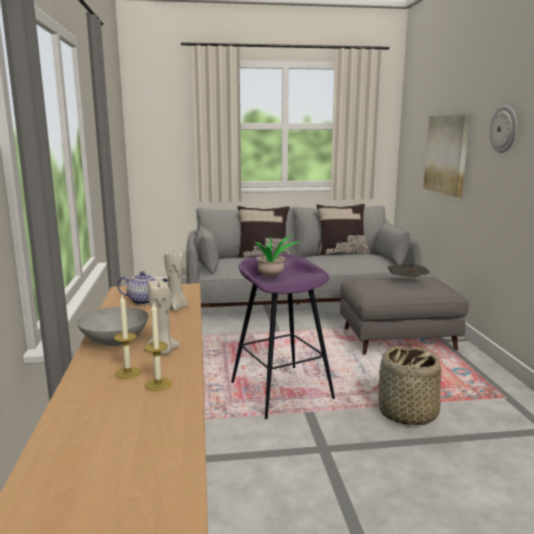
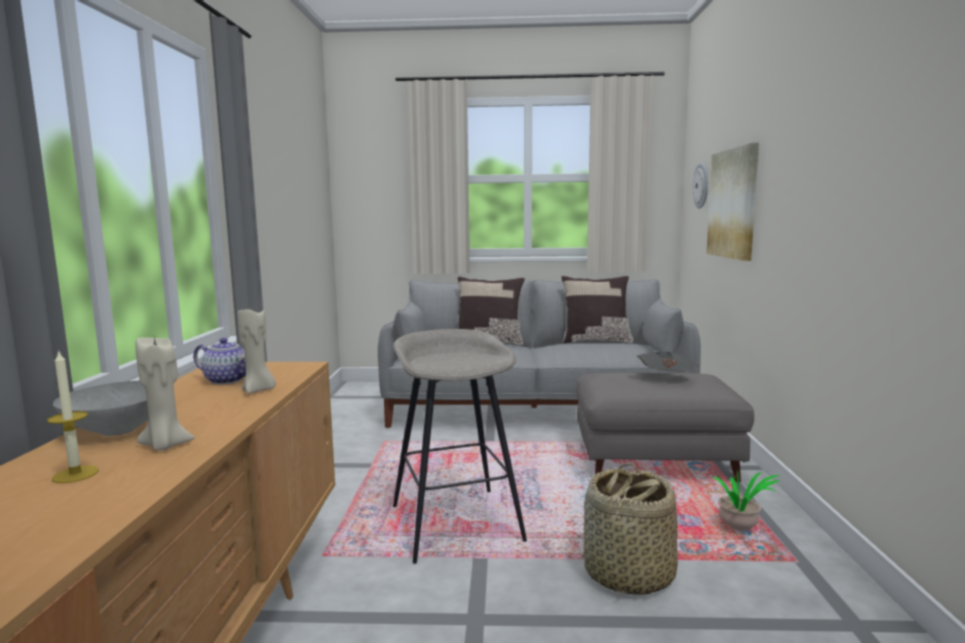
camera: 10 degrees right, 5 degrees down
(158, 384) = (93, 495): candle -> none
(272, 277) = (438, 359): potted plant -> potted plant (740, 530)
(281, 390) = (456, 523): purple stool -> grey stool
(504, 129) = (800, 155): wall clock -> wall clock (701, 185)

